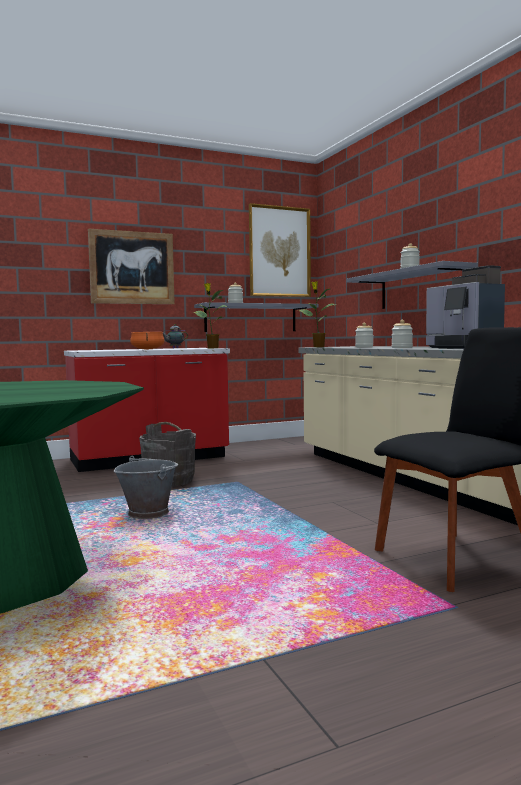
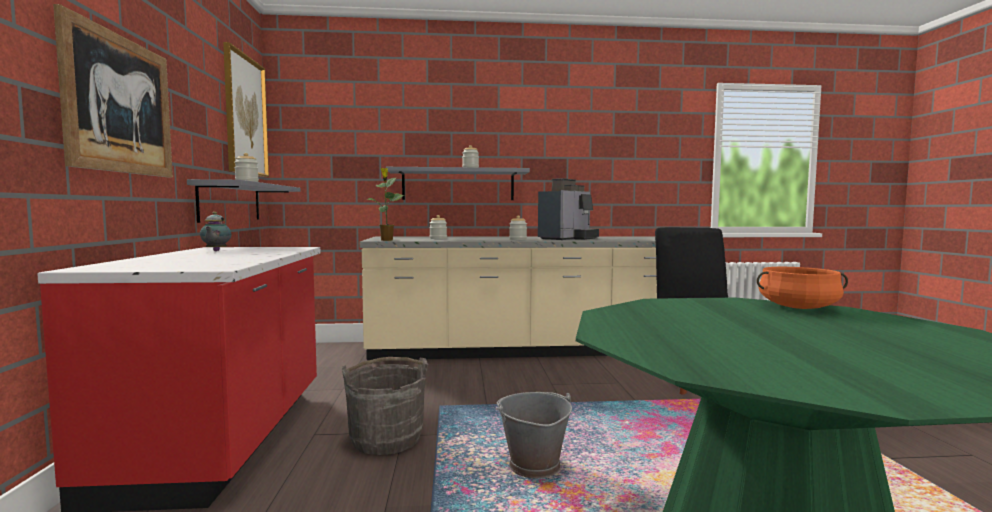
camera: 70 degrees left, 0 degrees up
(147, 349) = (249, 256): orange cooking pot -> orange cooking pot (798, 307)
(212, 348) = (300, 248): potted plant -> none
(462, 348) = (568, 238): coffee machine -> coffee machine turned 45 degrees counterclockwise

